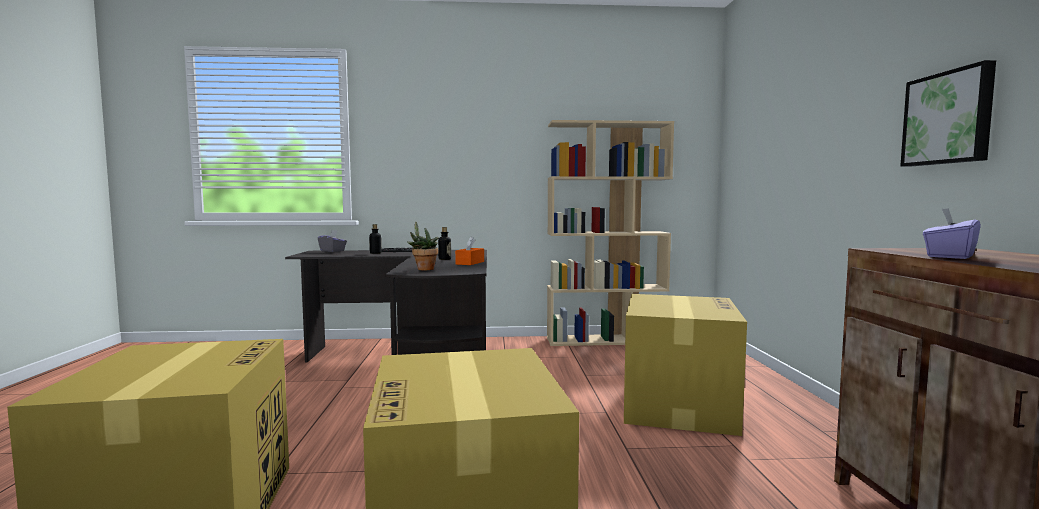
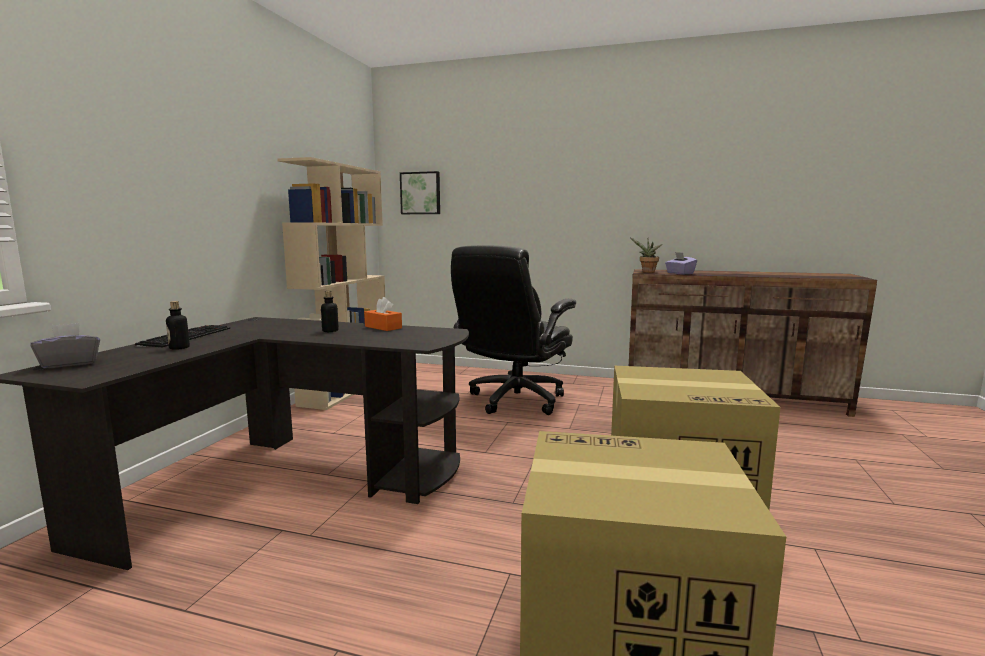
camera: 70 degrees left, 5 degrees up
(423, 269) = (410, 339): potted plant -> potted plant (647, 272)
(678, 405) = (512, 401): cardboard box -> black office chair
(949, 118) = (618, 204): picture -> picture (421, 193)

